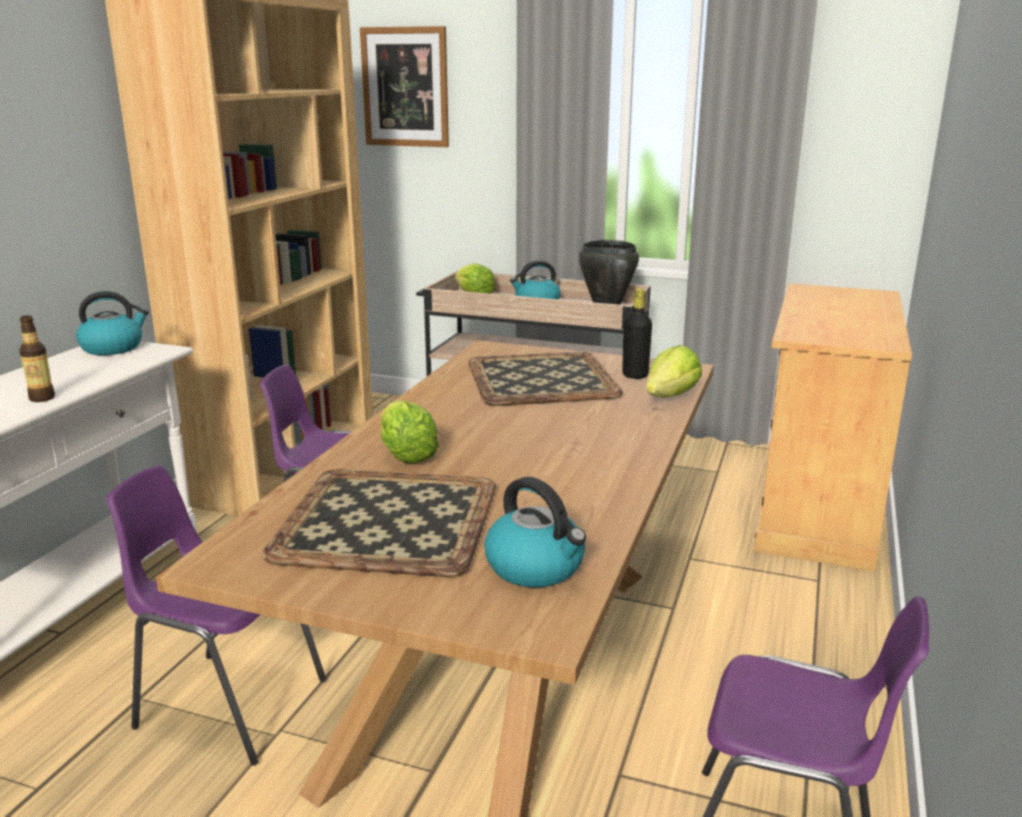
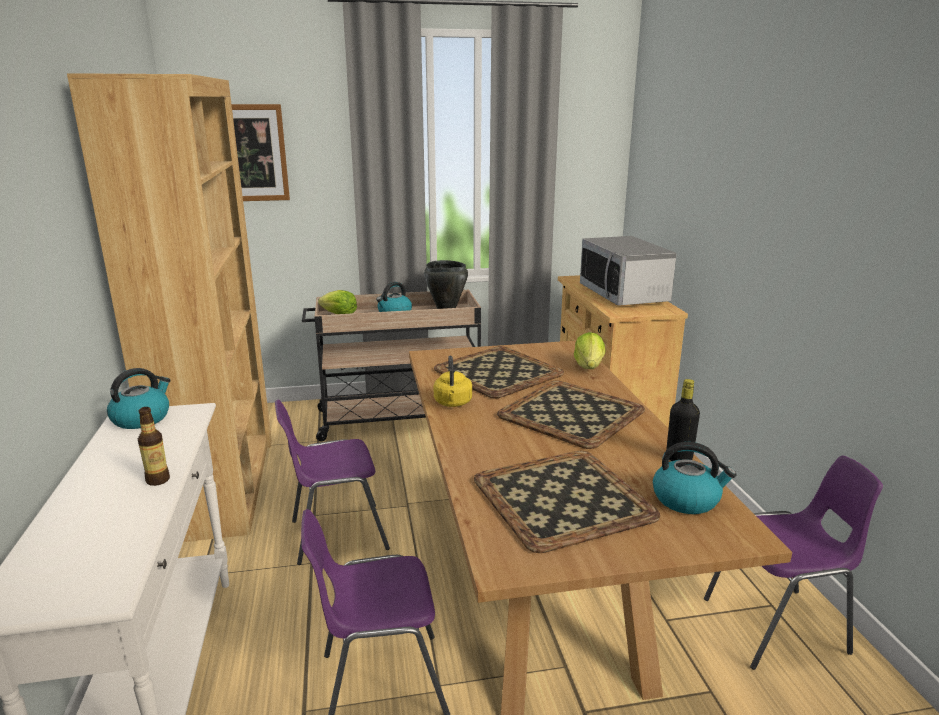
camera: 30 degrees left, 0 degrees up
(406, 454) = (498, 448): lettuce -> none
(433, 400) = (453, 403): none -> yellow kettle
(553, 441) = (571, 414): none -> tray
(635, 375) = (548, 357): black bottle -> black bottle (679, 458)
(847, 317) = (623, 295): none -> microwave

